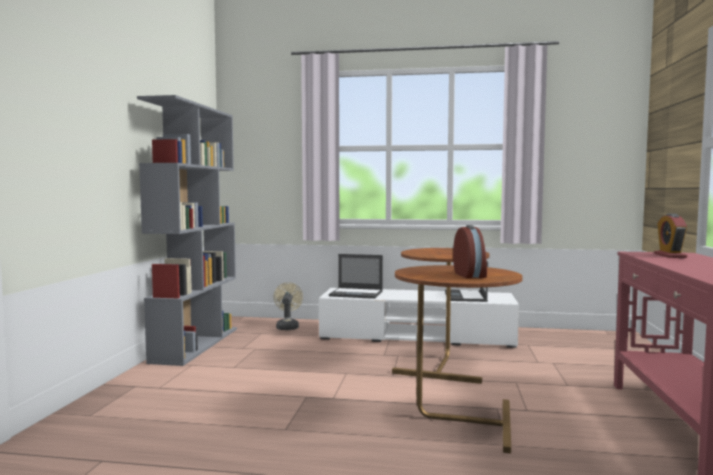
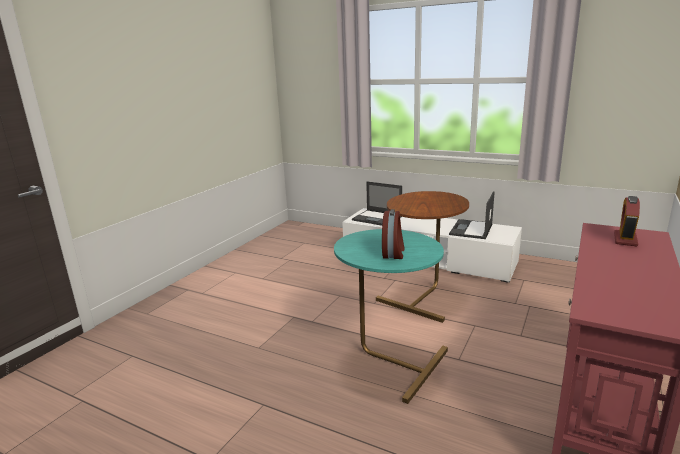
camera: 20 degrees right, 15 degrees up
(196, 344) = (251, 250): grey bookcase -> none
(287, 326) = (329, 237): beige fan -> none
(456, 421) = (390, 361): brown side table -> turquoise side table

